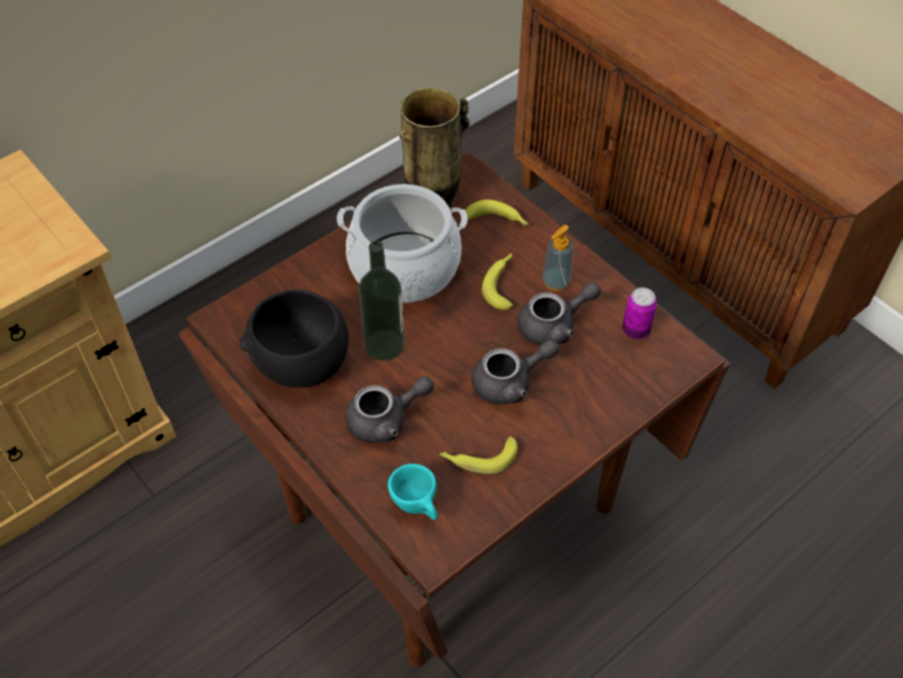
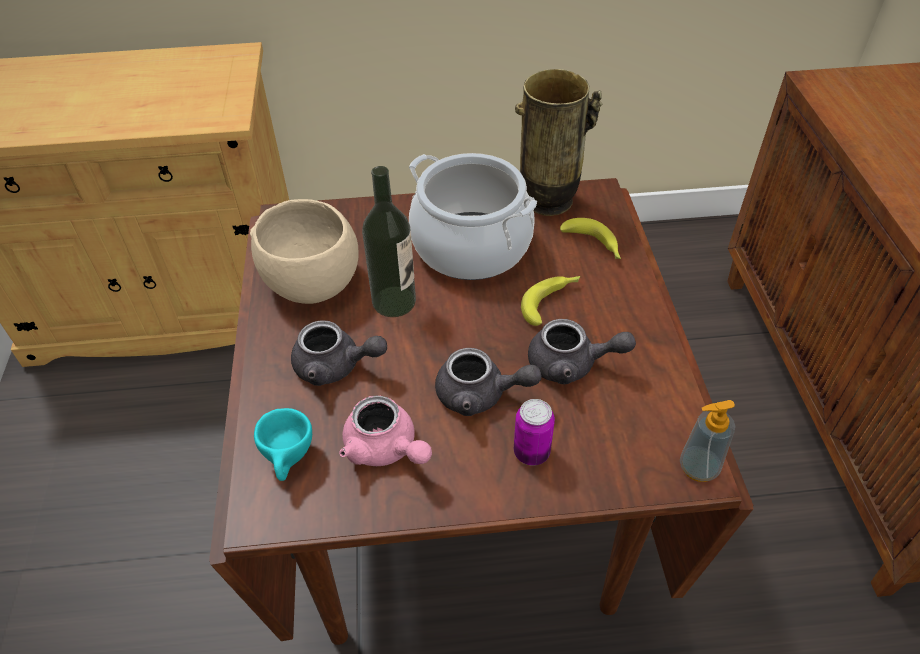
camera: 35 degrees right, 5 degrees down
(300, 363) = (310, 282): black bowl -> beige bowl
(478, 458) = (386, 449): banana -> pink teapot
(556, 282) = (608, 325): soap dispenser -> soap dispenser (698, 467)
(635, 330) = (657, 413): can -> can (531, 452)

